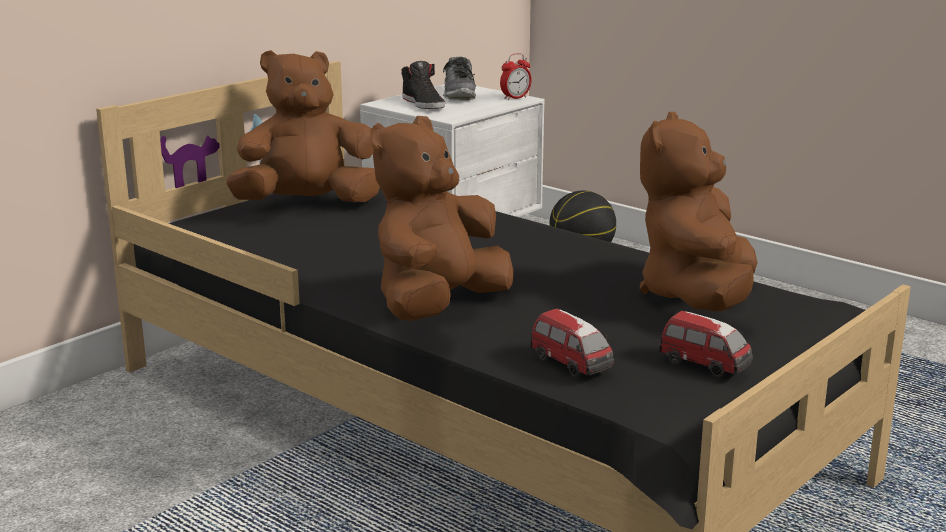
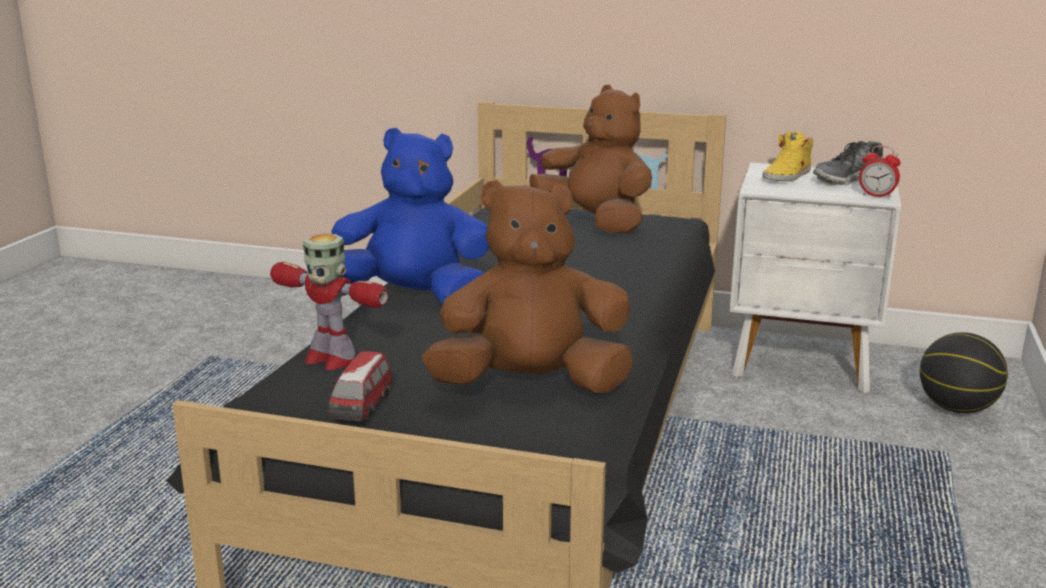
camera: 65 degrees right, 0 degrees up
(424, 104) = (787, 176): black shoe -> yellow shoe
(438, 307) = (413, 298): brown plush toy -> blue plush toy
(572, 364) = (330, 359): toy car -> toy robot

